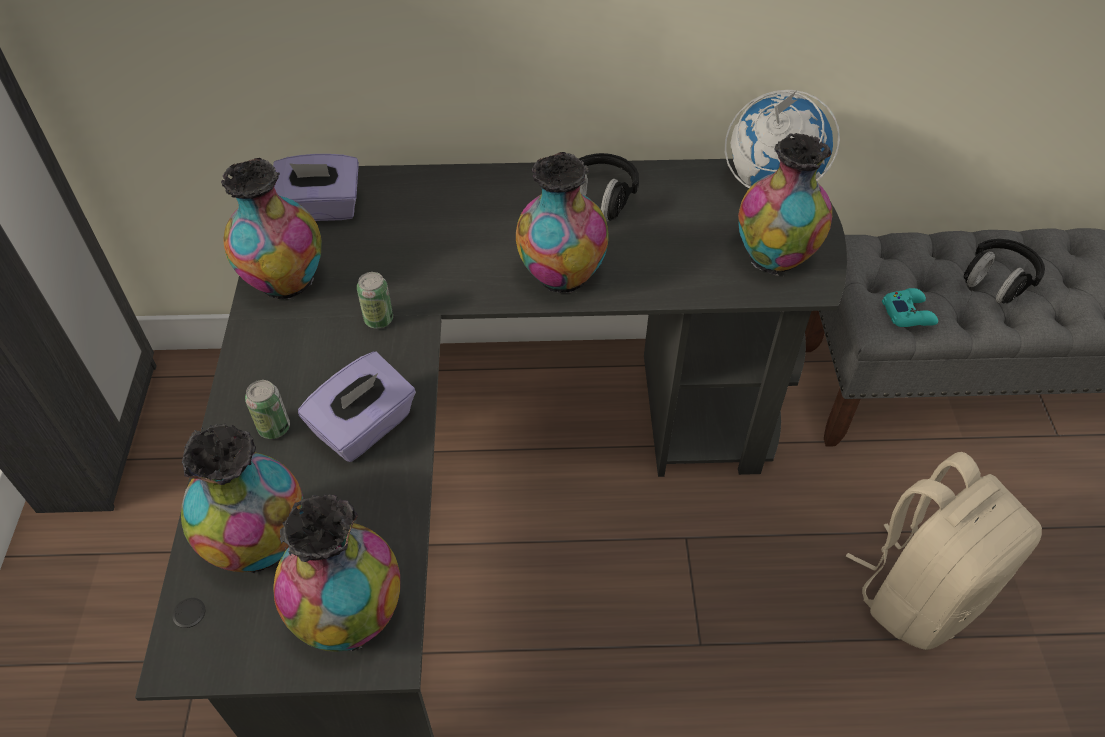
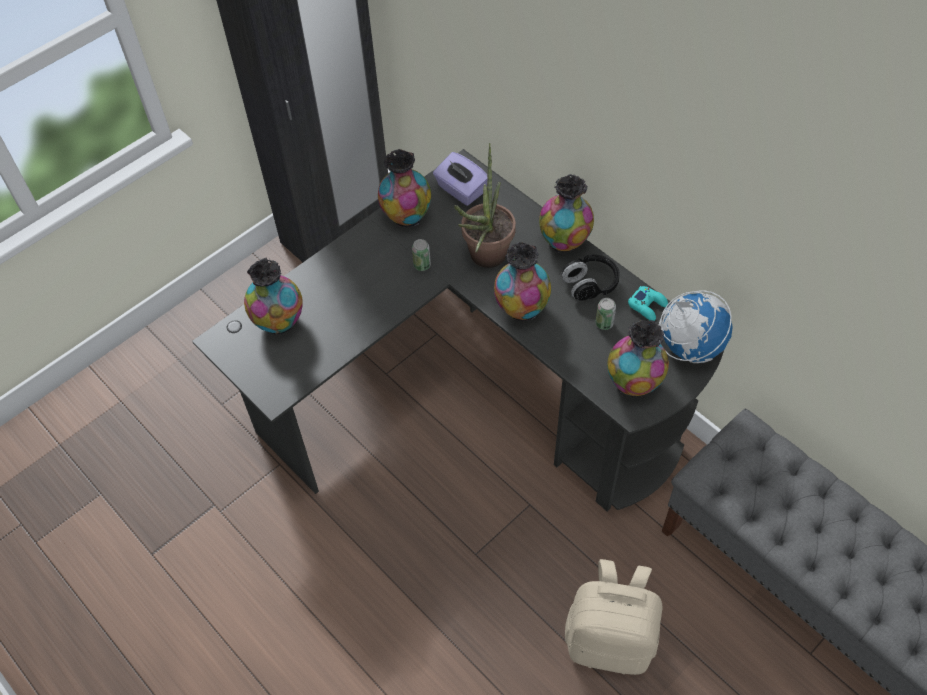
camera: 50 degrees right, 5 degrees up
(274, 428) = (332, 280): can -> can (604, 323)
(351, 616) = (278, 376): vase -> vase (564, 241)
(365, 427) = (363, 308): purple tissue box -> none
(449, 259) = (484, 260): none -> potted plant
(908, 313) = (720, 483): turquoise game controller -> turquoise game controller (647, 306)
(996, 282) = (799, 513): black headphones -> none

